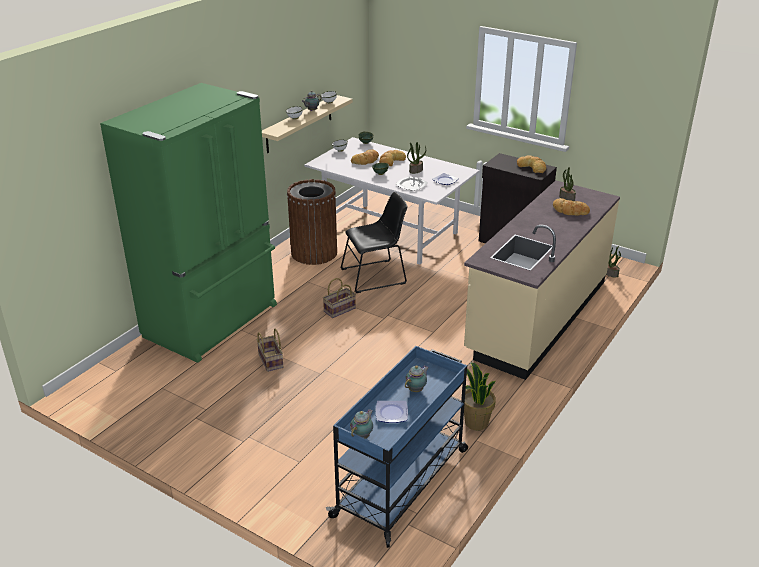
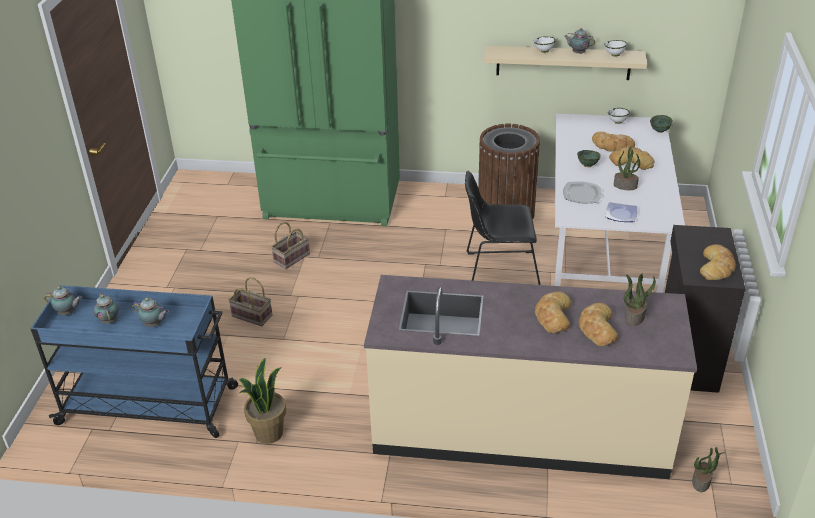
camera: 65 degrees right, 5 degrees up
(339, 310) = (408, 269): basket -> basket (251, 316)
(376, 276) = (498, 270): black chair -> black chair turned 135 degrees clockwise
(392, 413) = (109, 320): plate -> teapot
(550, 219) = (552, 316): none -> bread

